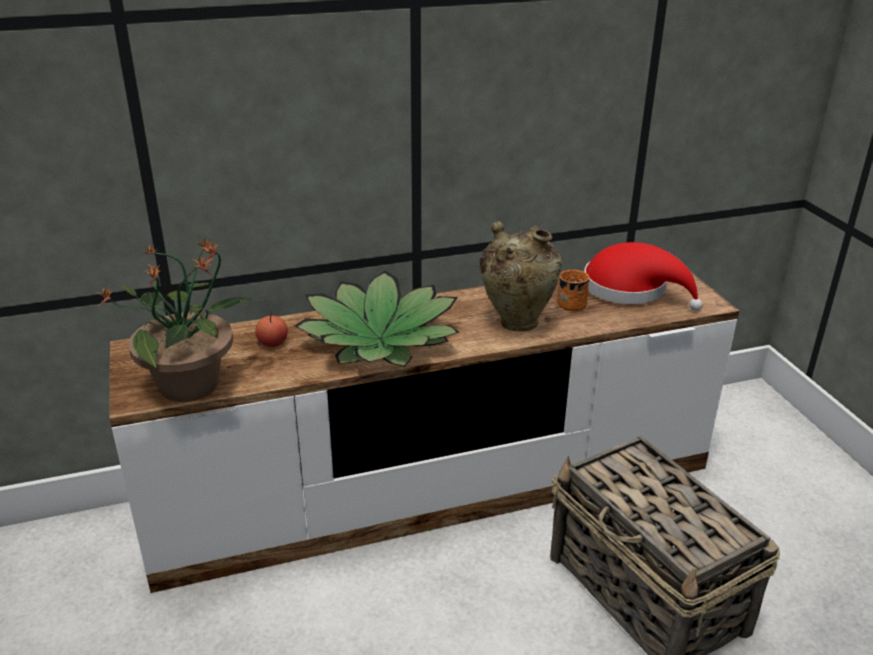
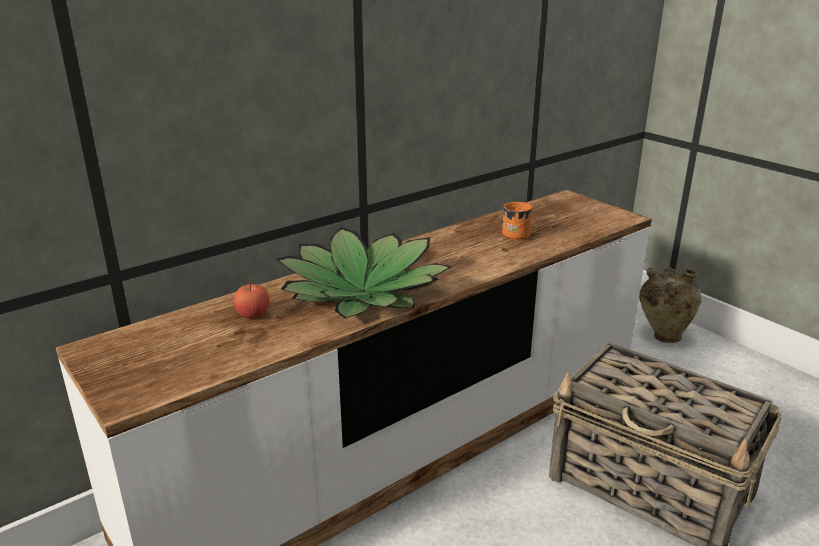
camera: 20 degrees left, 5 degrees down
(191, 384) = (186, 371): potted plant -> none
(516, 321) = (480, 255): beige vase -> beige vase (663, 336)
(631, 290) = (555, 216): red hat -> none

